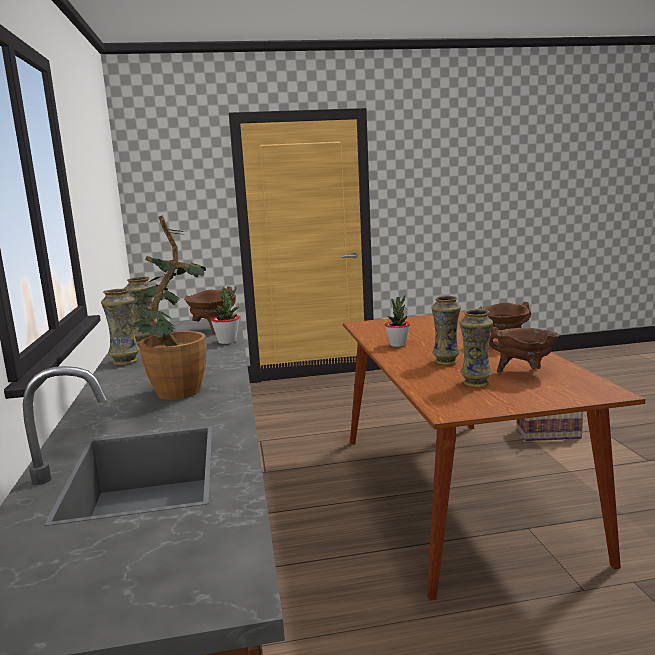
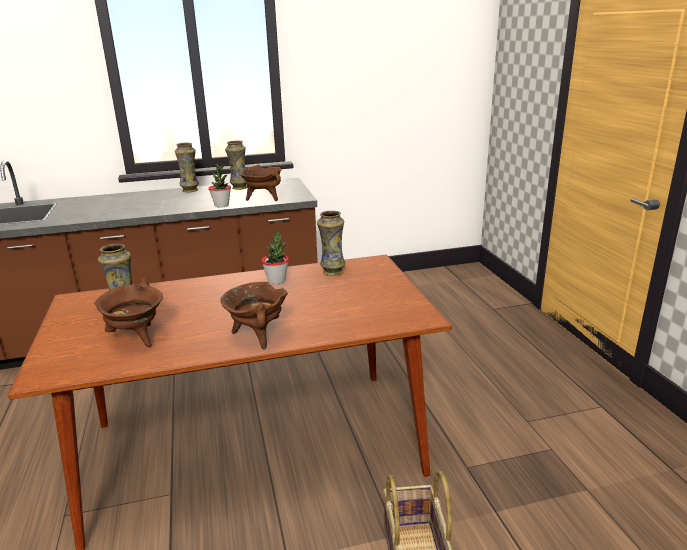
camera: 85 degrees right, 10 degrees up
(173, 396) = (104, 208): potted plant -> none
(446, 362) = (200, 302): vase -> vase (332, 272)

